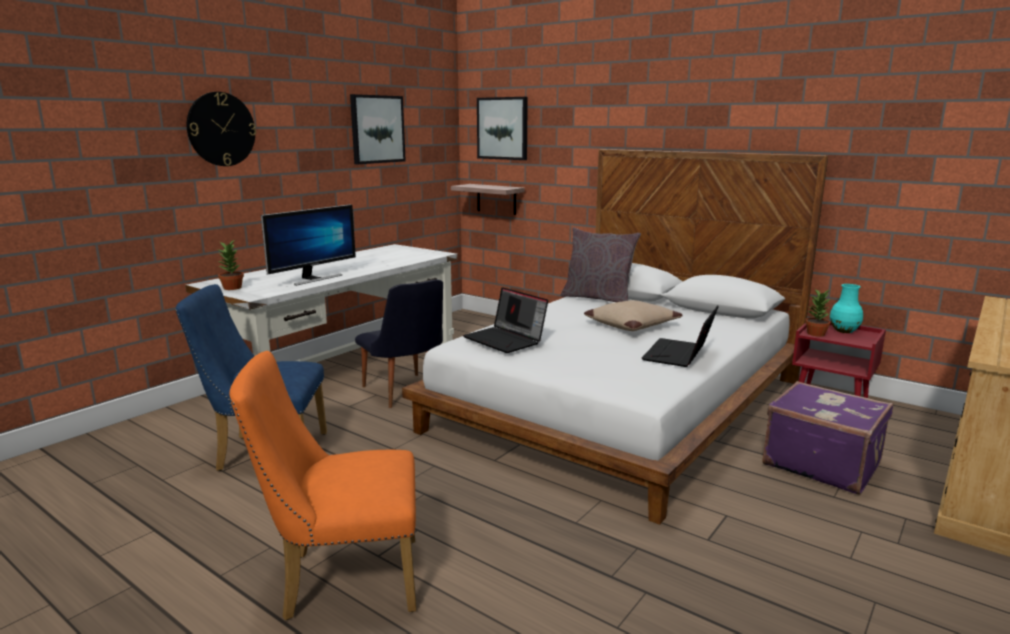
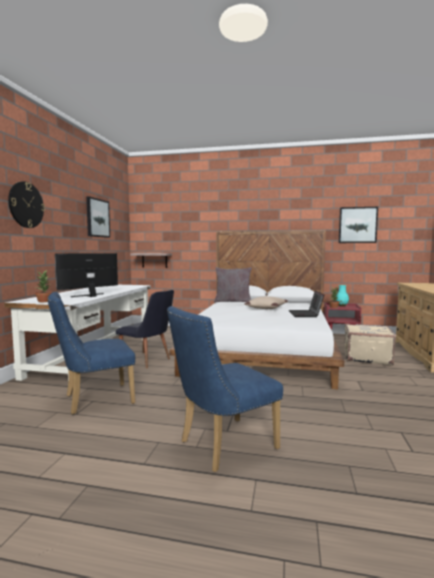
camera: 25 degrees left, 10 degrees down
(313, 278) = (90, 296): monitor -> monitor turned 150 degrees counterclockwise
(341, 580) = (221, 446): orange chair -> blue chair
(503, 128) = (158, 223): picture -> picture (357, 225)
(506, 340) = (222, 316): laptop -> none
(821, 463) = (366, 358): purple suitcase -> beige suitcase

